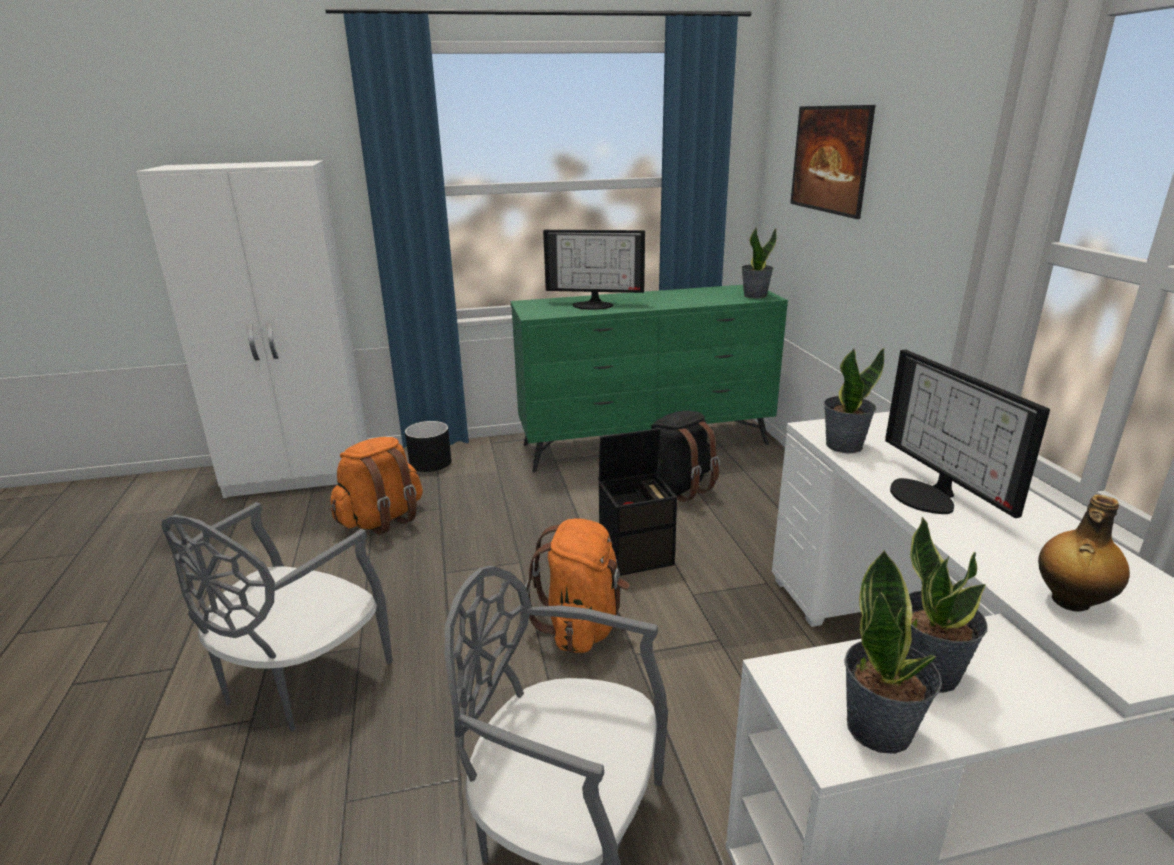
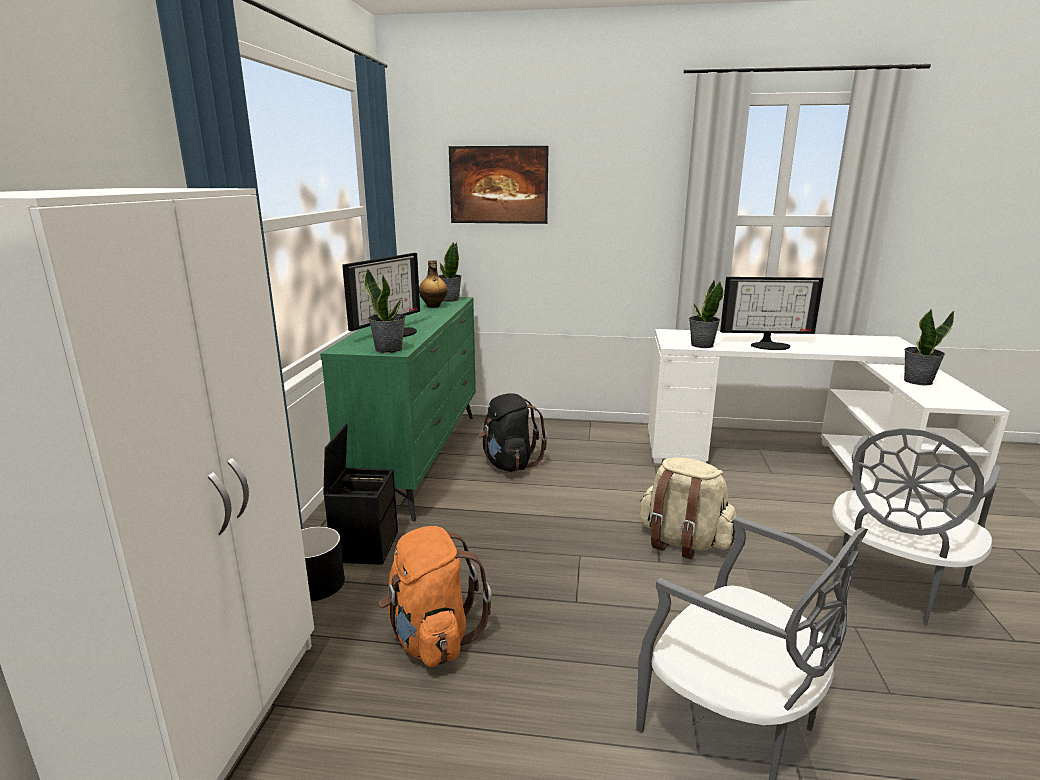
camera: 70 degrees left, 5 degrees down
(581, 625) = (682, 542): orange backpack -> beige backpack
(637, 555) = (598, 501): black storage box -> black storage box (365, 545)
(880, 728) = (963, 395): potted plant -> potted plant (389, 349)
(1070, 602) = (868, 348): bottle -> bottle (433, 306)

